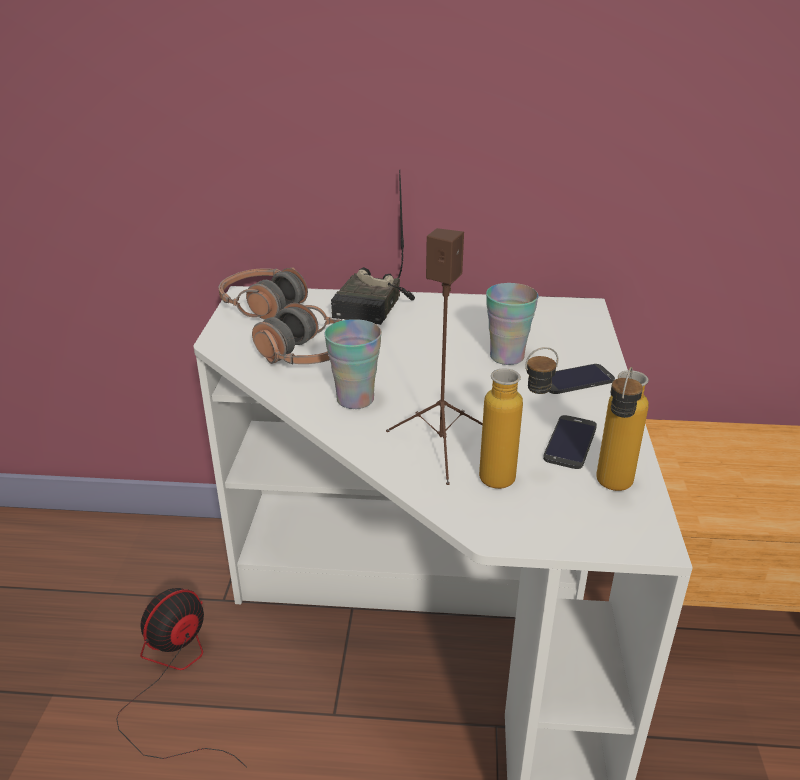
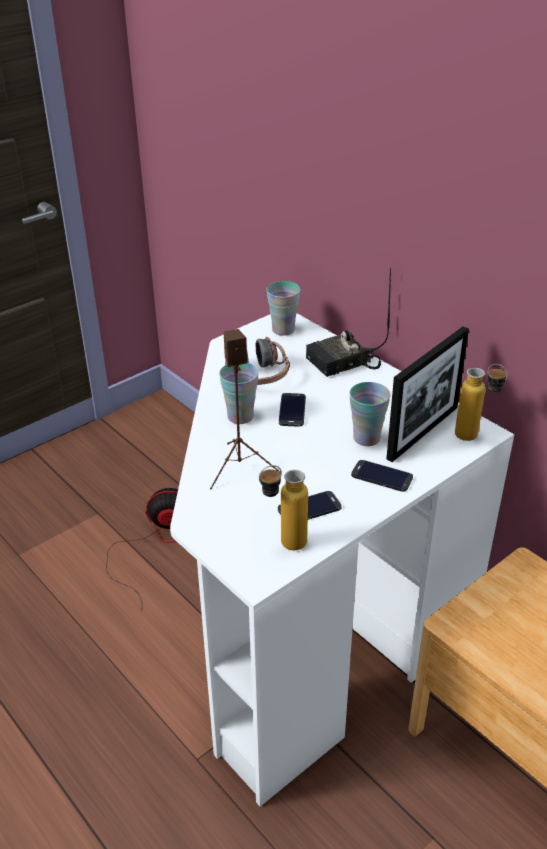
camera: 45 degrees right, 5 degrees up
(263, 305) = (283, 330): headphones -> cup
(397, 368) = (292, 410): none -> phone
(512, 477) = (246, 505): bottle -> bottle (474, 438)
(541, 329) = (423, 432): none -> picture frame

